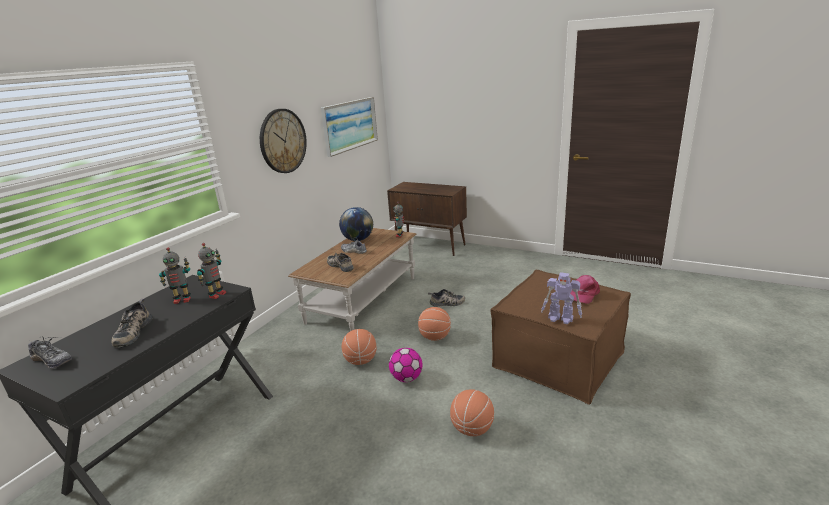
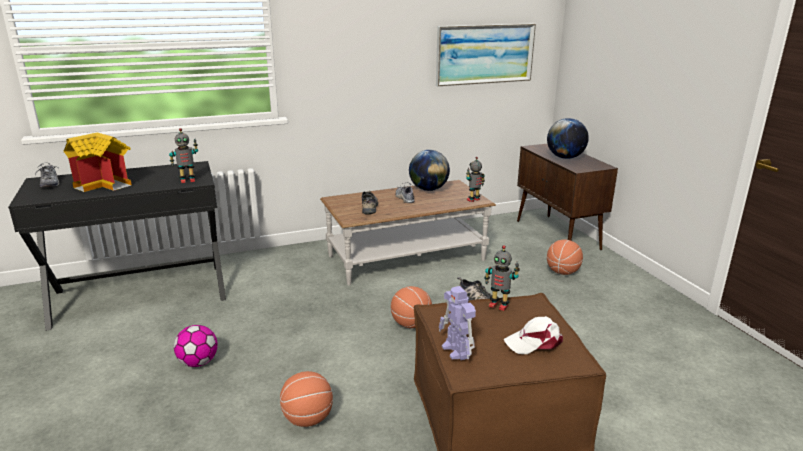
camera: 40 degrees right, 0 degrees up
(132, 332) = (106, 184): shoe -> toy house
(182, 300) = (166, 175): toy robot -> toy robot (498, 305)
(283, 141) = (369, 56): wall clock -> none
(360, 360) = (320, 309): basketball -> basketball (562, 272)
(406, 378) = (329, 344): football -> football (198, 362)
(427, 189) = (565, 158): none -> globe
(583, 294) = (534, 342): pink cap -> white cap

